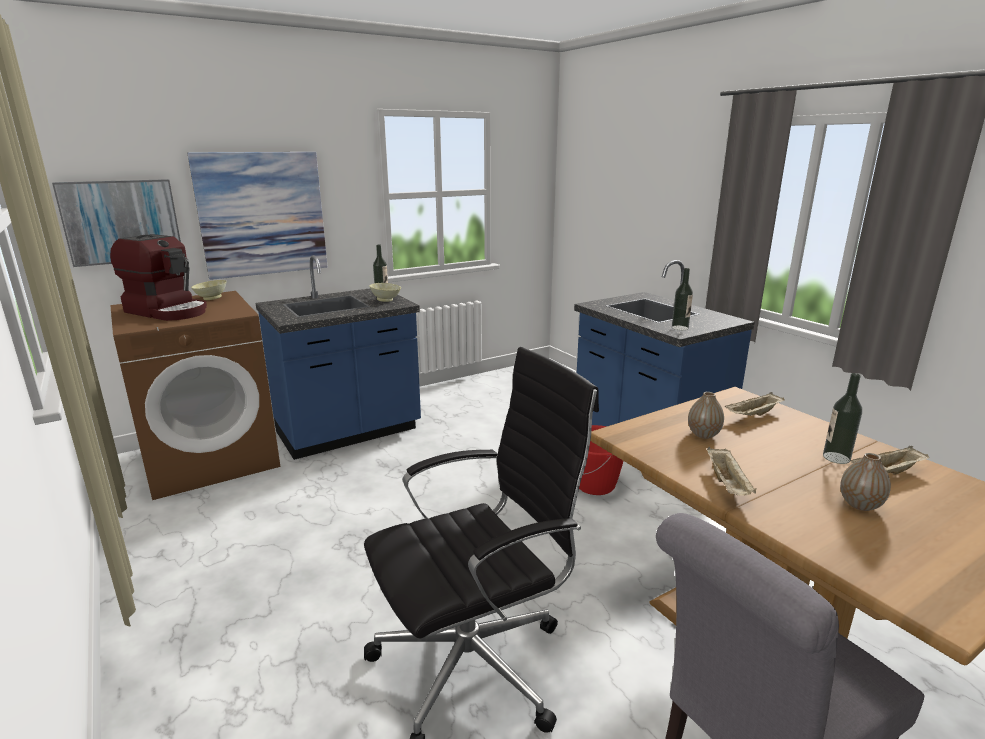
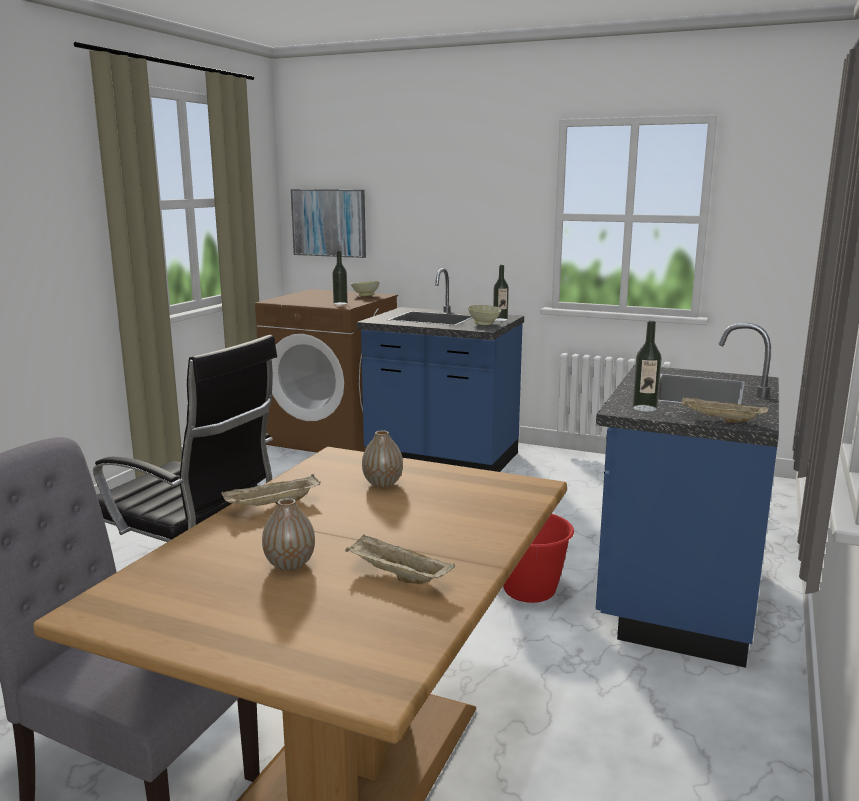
camera: 55 degrees right, 5 degrees down
(168, 311) = (319, 297): coffee machine -> none
(262, 214) = (432, 226): picture -> none
(753, 415) = (478, 498): beige tray -> beige tray (720, 420)
(836, 458) = (407, 547): bottle -> bottle (340, 303)

